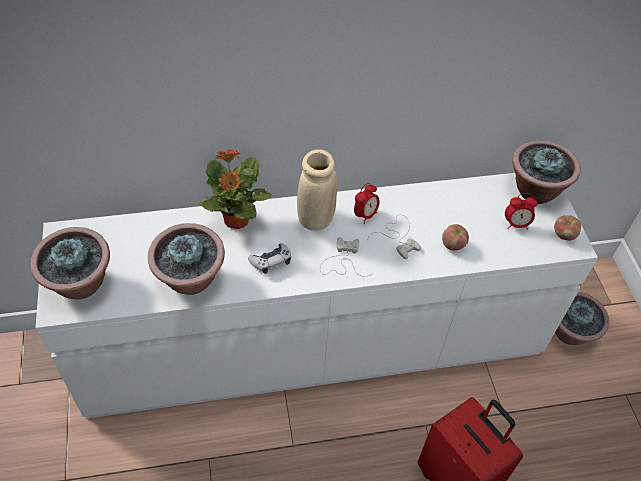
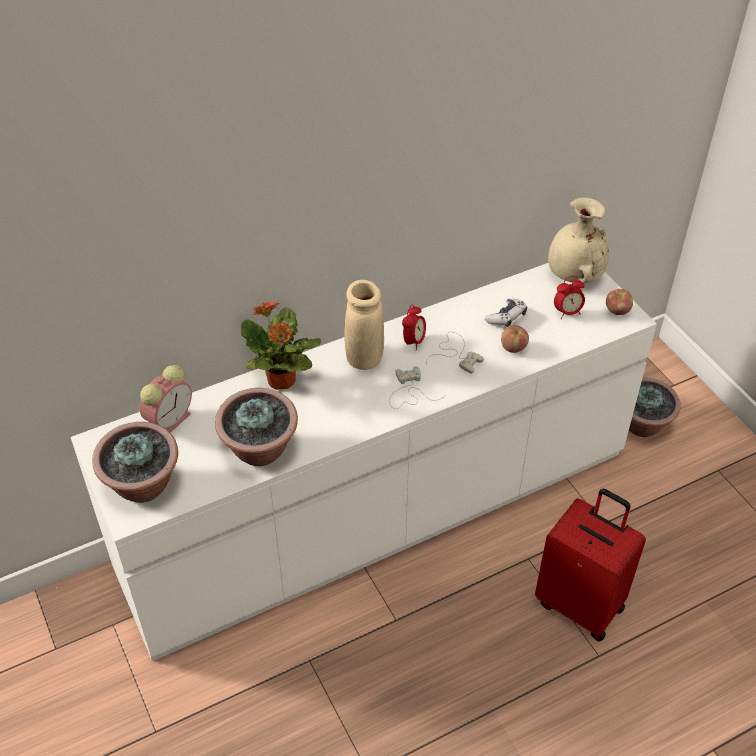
camera: 15 degrees left, 5 degrees down
(129, 230) = (170, 420): none -> alarm clock
(271, 261) = (336, 411): game controller -> game controller (506, 317)
(535, 190) = (573, 275): potted plant -> beige vase

